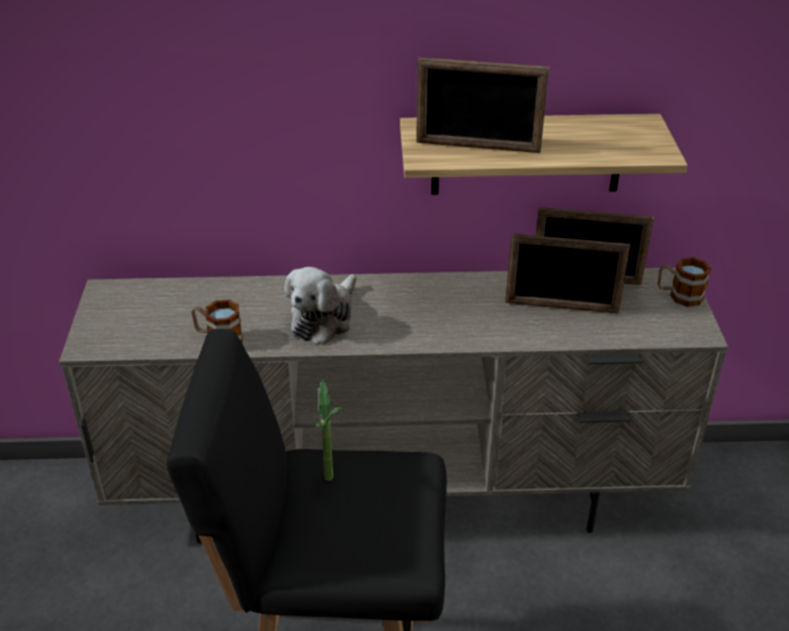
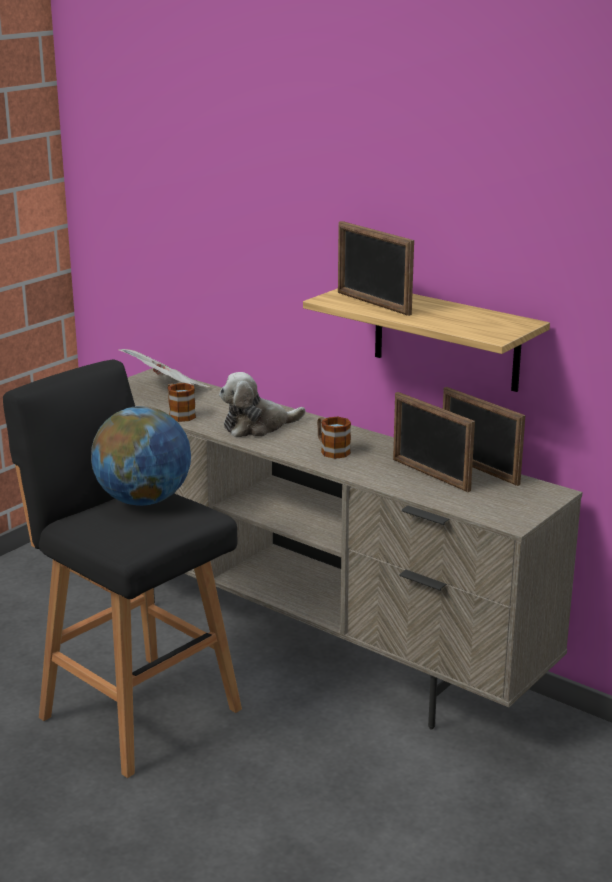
camera: 40 degrees right, 15 degrees down
(152, 309) = (165, 390): none -> newspaper
(332, 484) = (143, 500): potted plant -> globe
(679, 295) = (537, 500): mug -> mug (331, 450)

